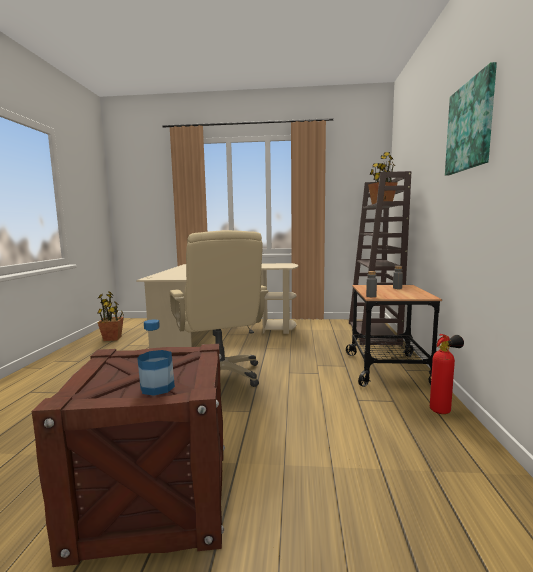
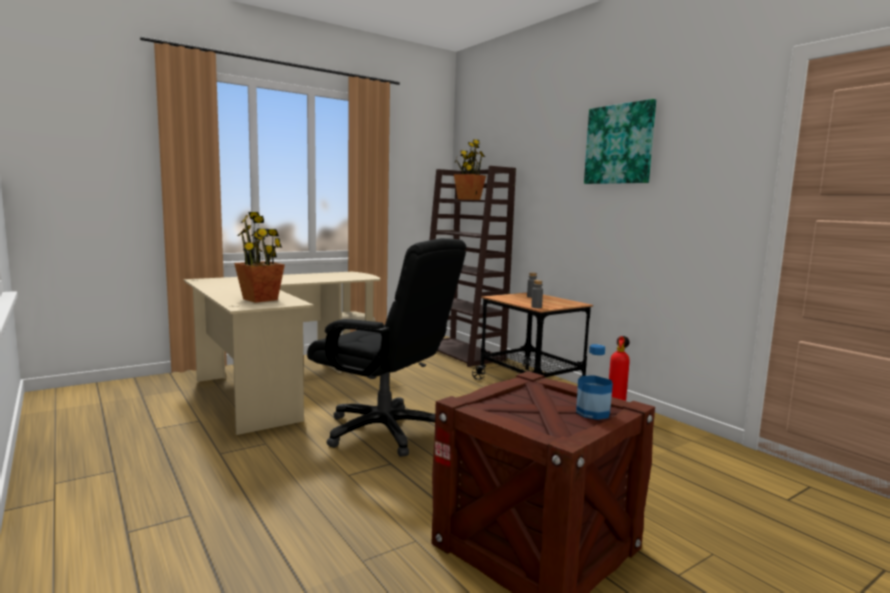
camera: 40 degrees left, 0 degrees up
(113, 338) = (98, 425): potted plant -> potted plant (260, 299)
(220, 376) = (385, 431): beige office chair -> black office chair

